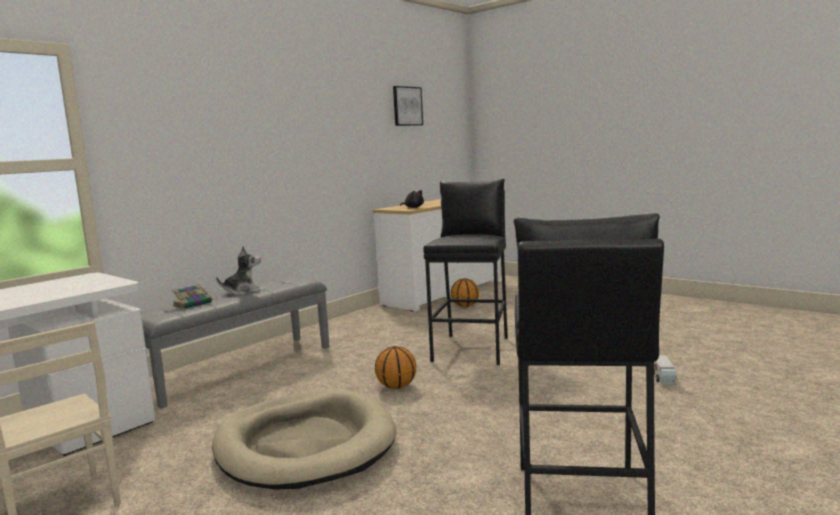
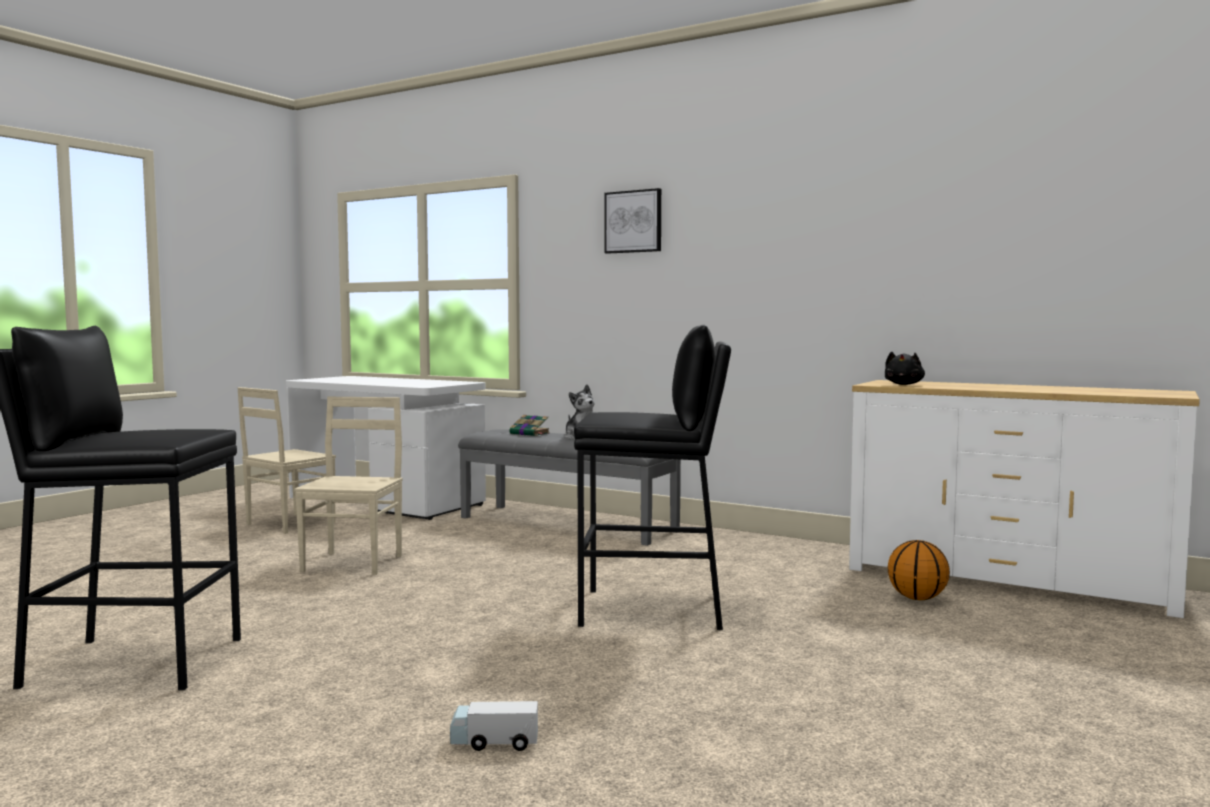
camera: 80 degrees right, 5 degrees down
(305, 444) = (354, 563): beige dog bed -> beige chair
(396, 387) = (496, 581): basketball -> none
(407, 106) = (1013, 190): picture -> picture (633, 221)

